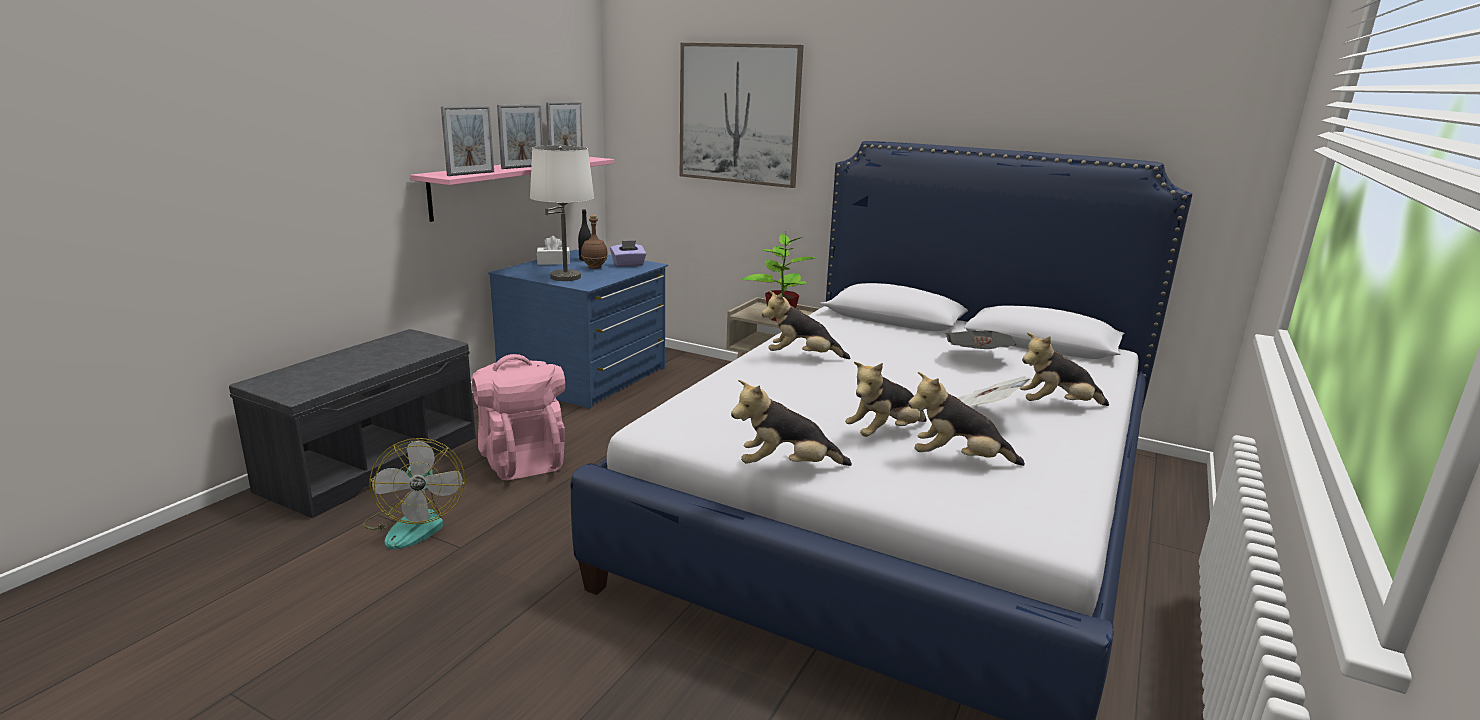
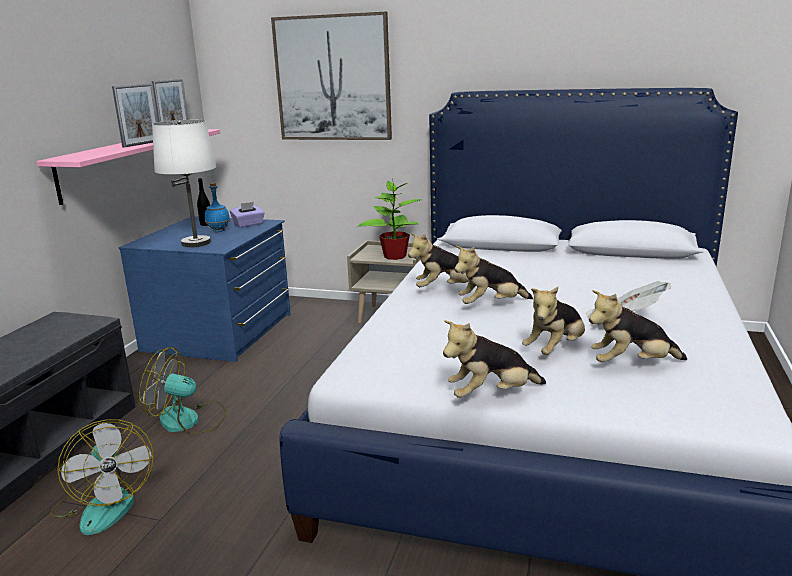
camera: 10 degrees left, 0 degrees up
(471, 174) = (97, 154): picture frame -> none
(522, 459) = (189, 421): pink backpack -> fan
(553, 262) = (177, 230): white tissue box -> none
(595, 267) = (219, 231): brown bottle -> blue bottle
(977, 358) = (590, 270): newspaper -> none
(1057, 406) = (678, 303): plush toy -> plush toy (490, 305)

